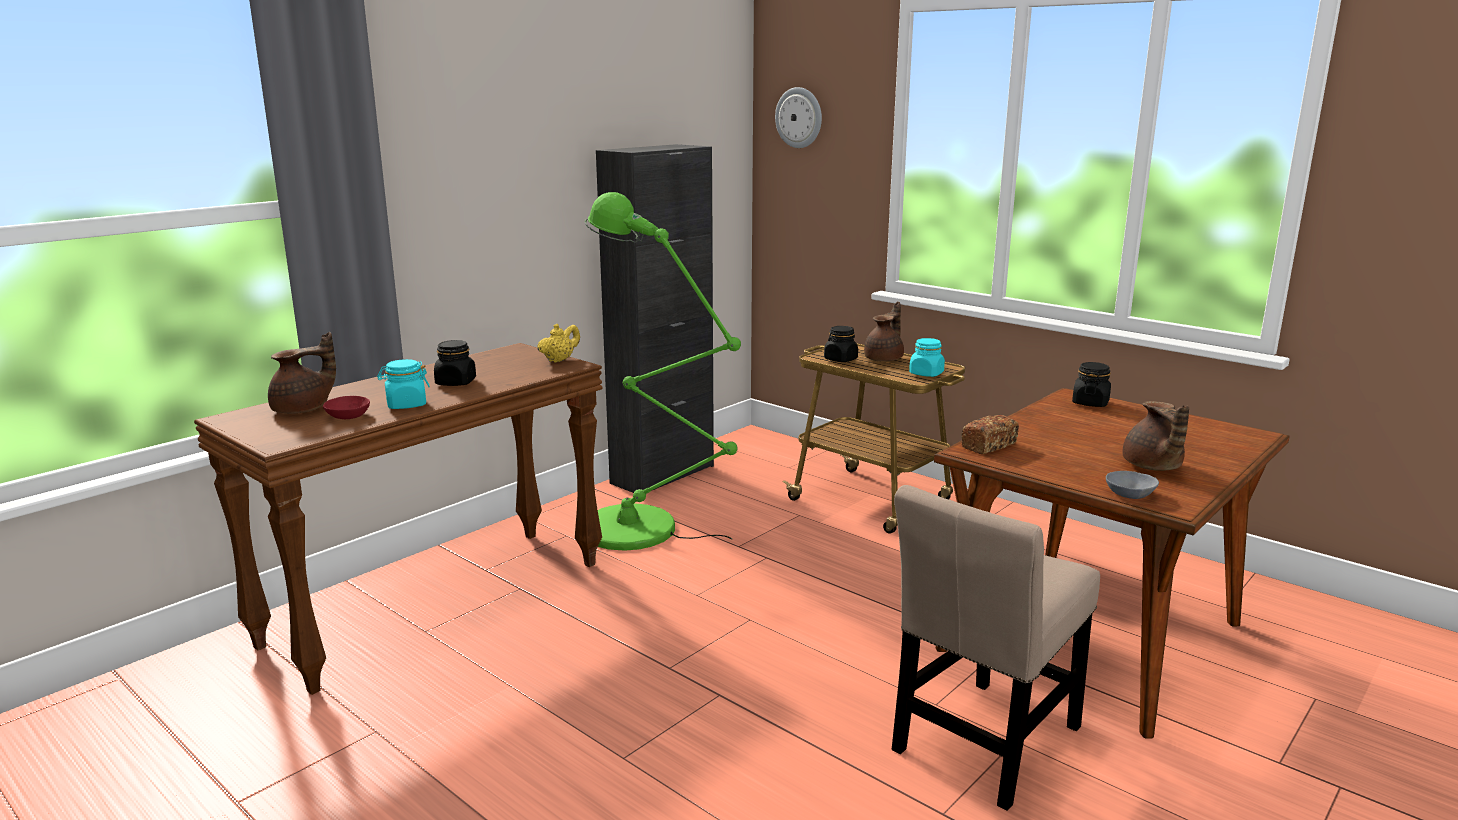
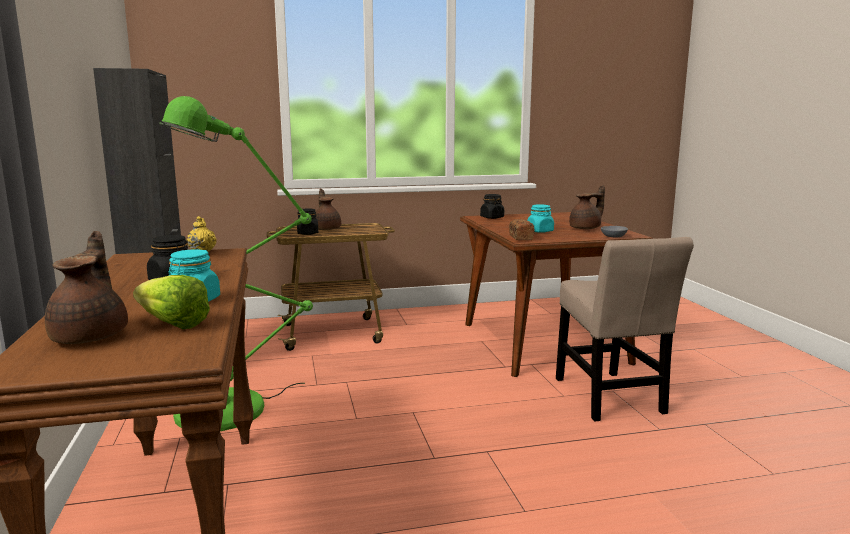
camera: 55 degrees left, 5 degrees down
(346, 416) = (169, 323): red bowl -> lettuce
(799, 117) = (185, 62): wall clock -> none
(926, 374) = (372, 229): turquoise jar -> turquoise jar (540, 231)
(1152, 467) = (586, 228): brown teapot -> brown teapot turned 60 degrees counterclockwise

